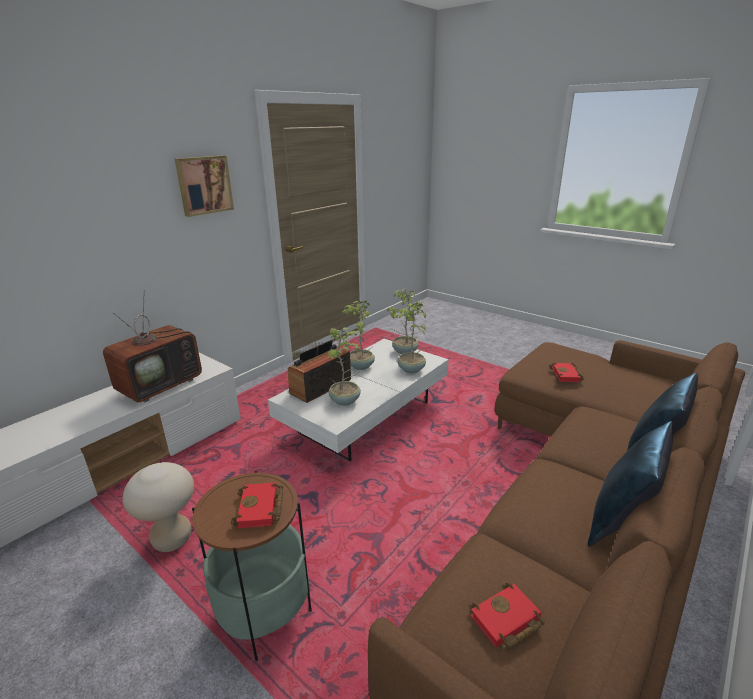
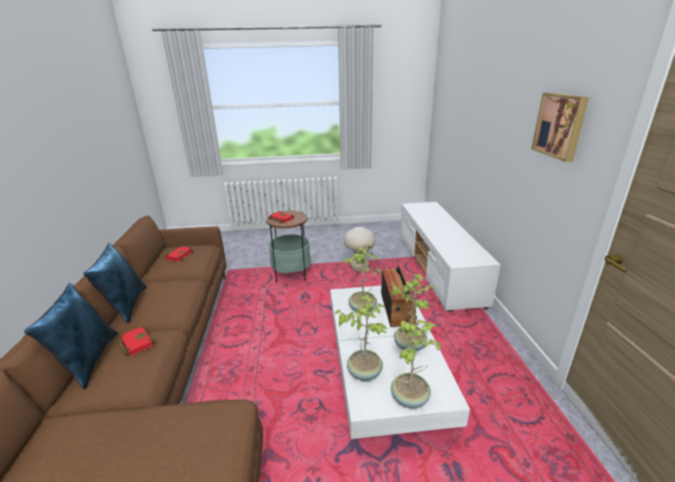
camera: 135 degrees right, 0 degrees up
(161, 384) = (451, 244): television -> none
(567, 375) = (167, 433): red book -> red book (135, 343)

